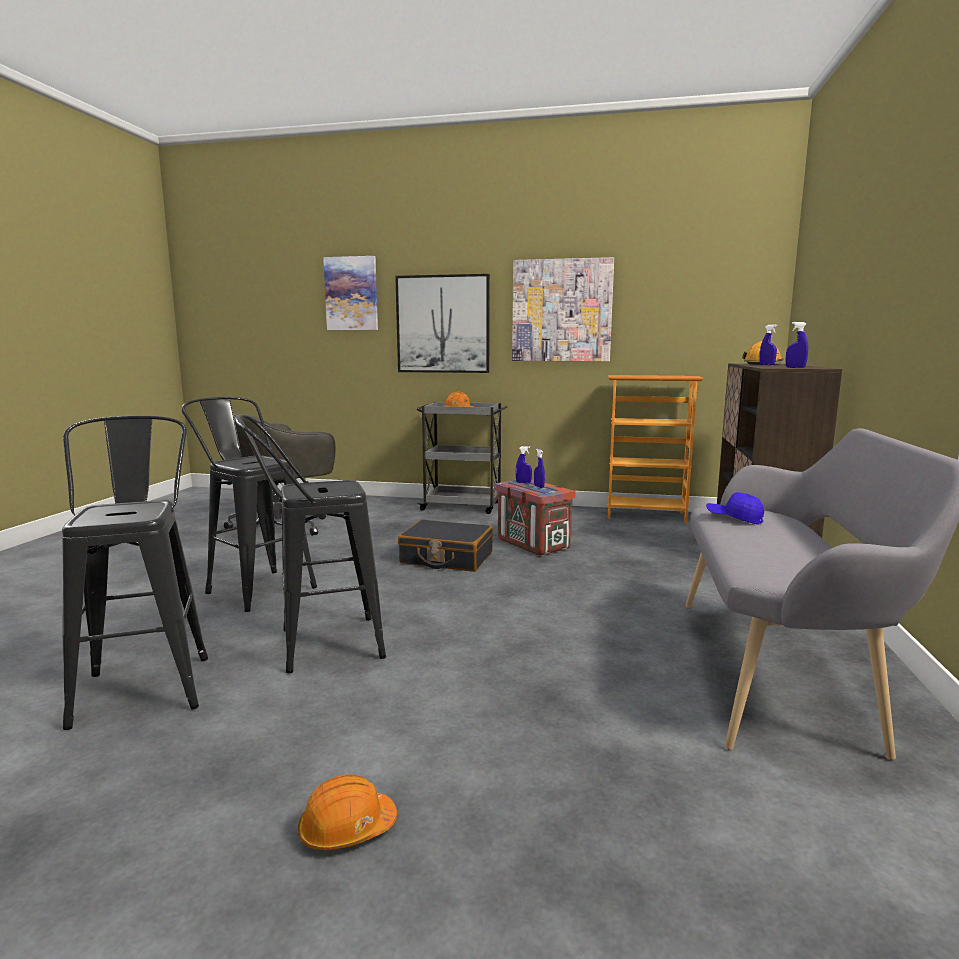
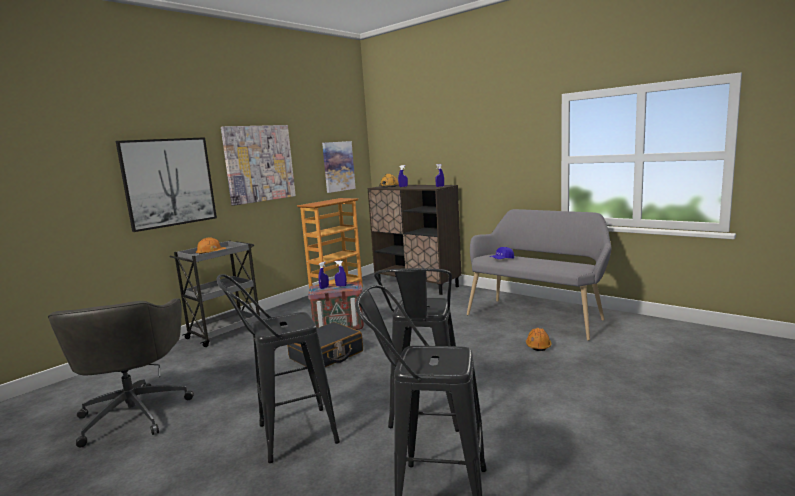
camera: 60 degrees left, 0 degrees up
(346, 829) = (621, 427): orange hard hat -> orange hard hat (538, 345)
(351, 293) = (63, 160): picture -> picture (338, 166)

